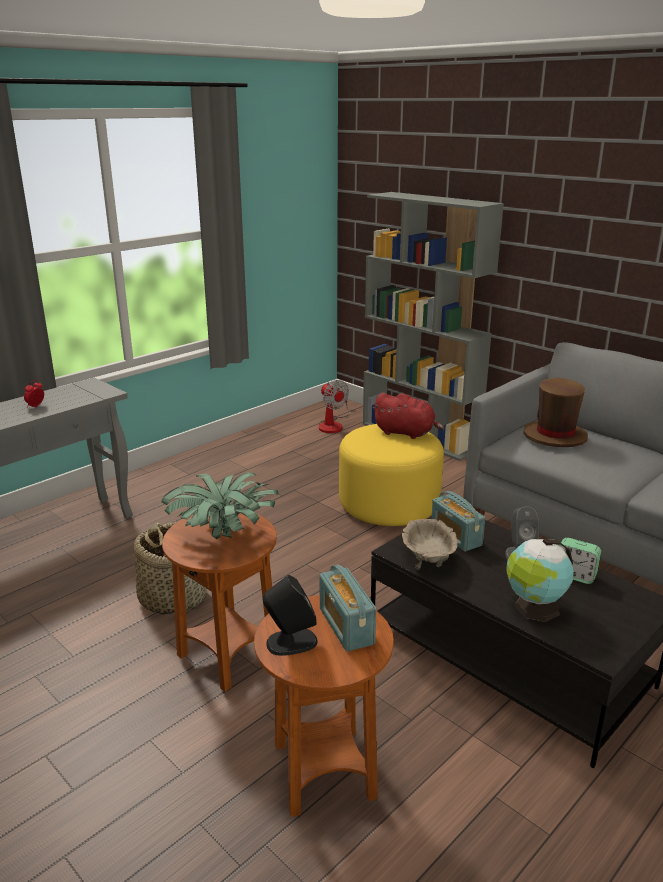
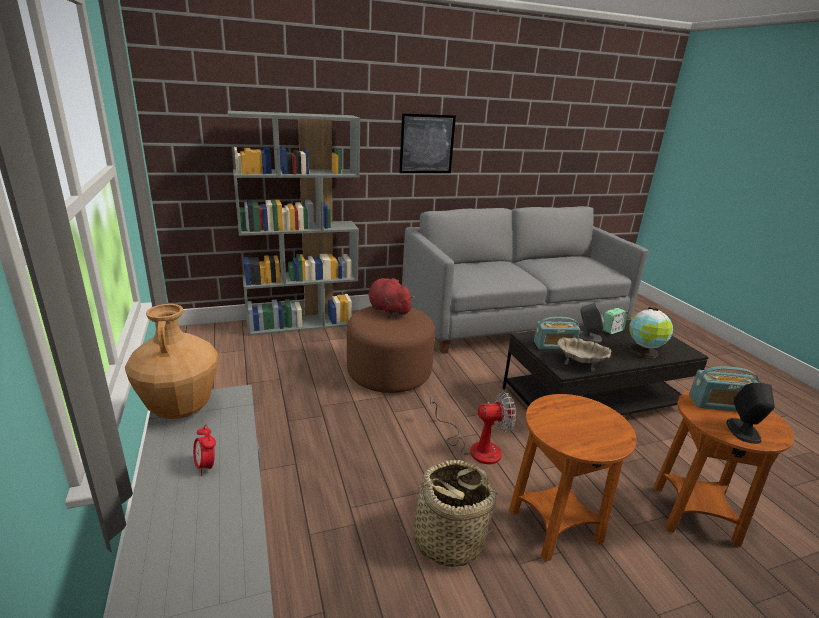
camera: 65 degrees left, 0 degrees up
(85, 386) = (181, 409): none -> brown vase
(223, 536) = (580, 422): potted plant -> none
(333, 424) = (227, 347): fan -> fan (475, 447)
(389, 504) = (389, 372): yellow ottoman -> brown ottoman
(406, 433) = (388, 310): red plush toy -> red plush toy turned 90 degrees counterclockwise
(554, 436) = (471, 271): brown hat -> none
(601, 250) = (427, 144): none -> picture

